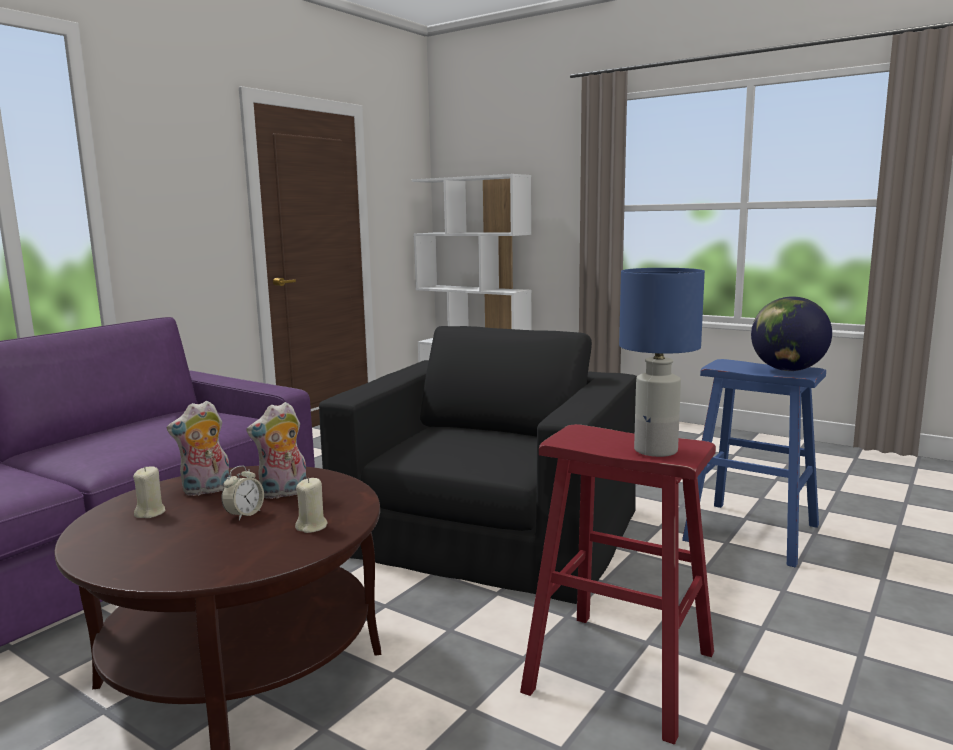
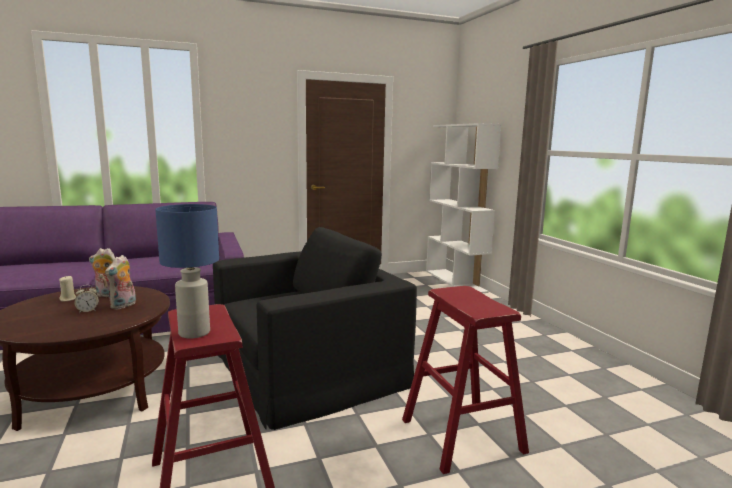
camera: 35 degrees right, 0 degrees up
(283, 493) = (123, 306): plush toy -> plush toy turned 75 degrees counterclockwise
(312, 527) = (89, 325): beige candle -> none
(752, 532) = (462, 436): blue stool -> red stool
(787, 370) = (482, 306): globe -> none

